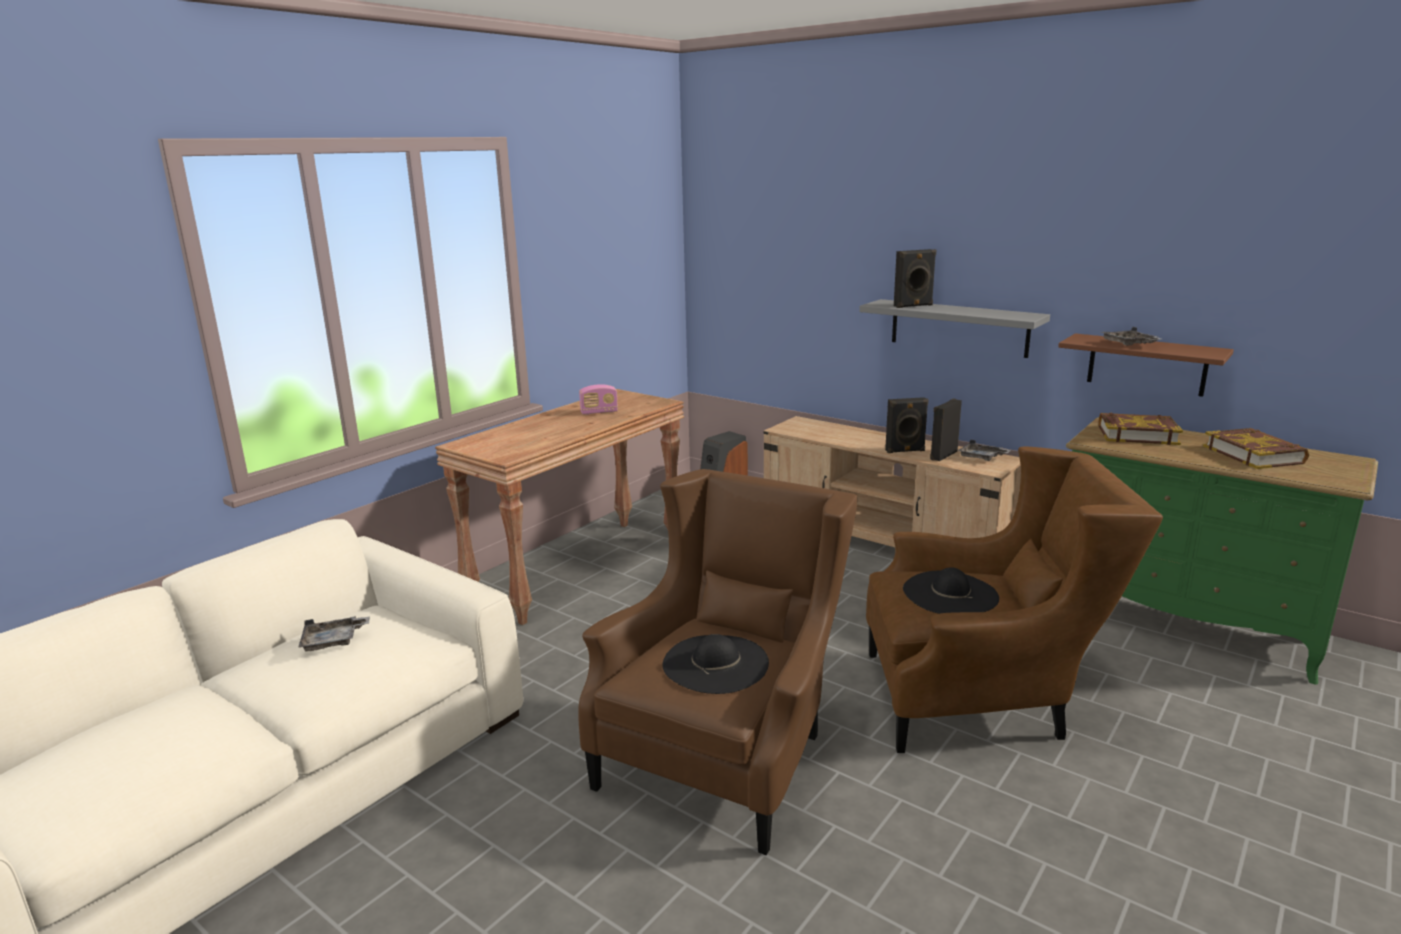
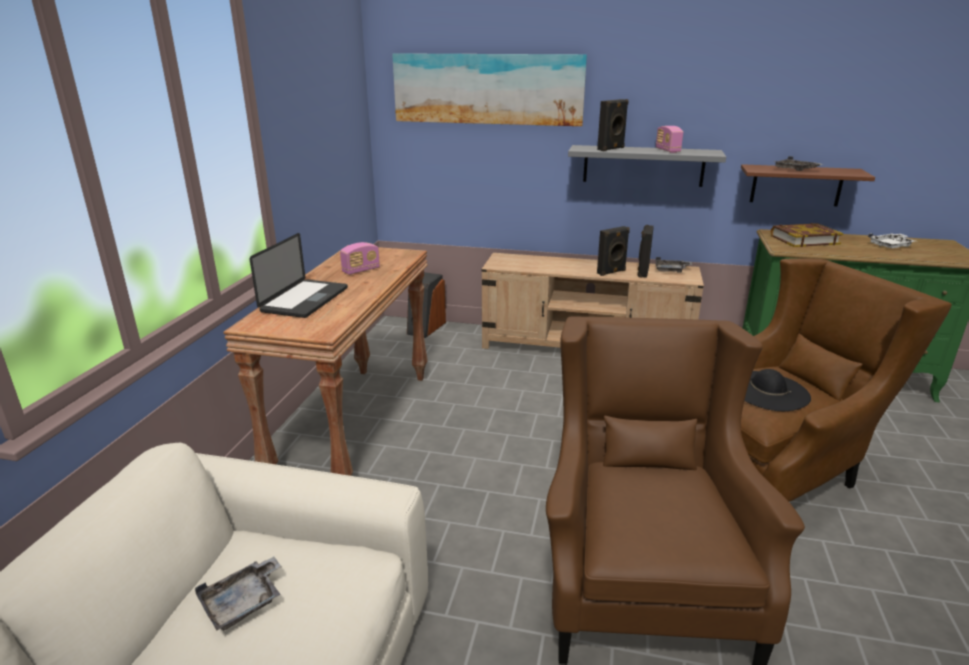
camera: 25 degrees left, 5 degrees up
(523, 431) = (305, 300): none -> laptop
(715, 663) = (675, 509): black hat -> none
(794, 233) = (487, 89): none -> picture
(976, 311) = (667, 150): none -> radio
(1253, 454) = (891, 246): book -> white tray

